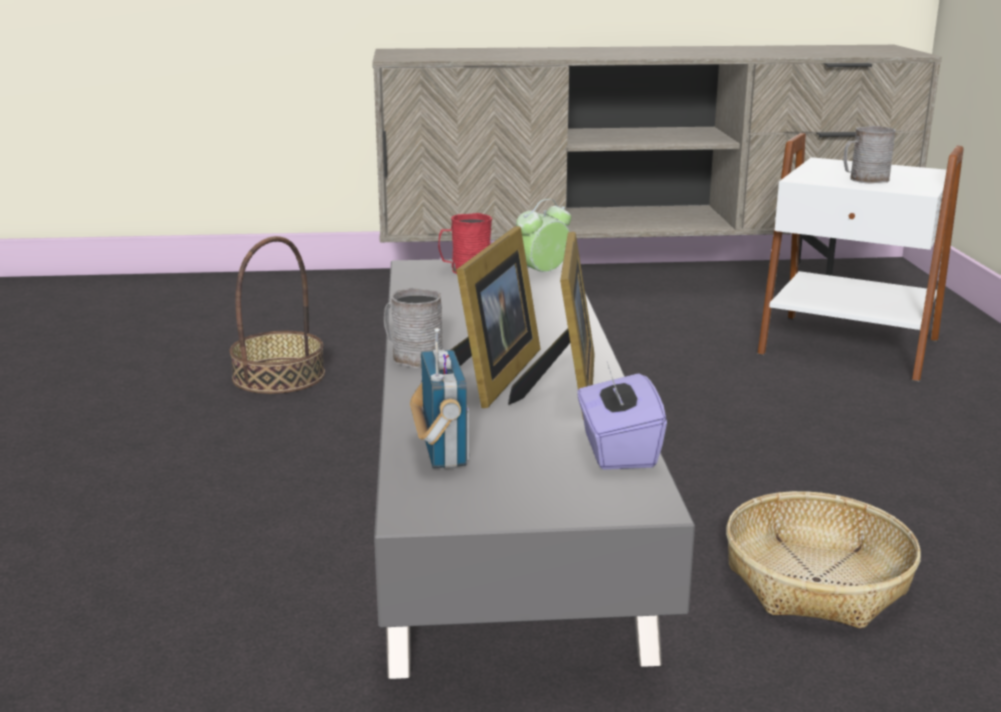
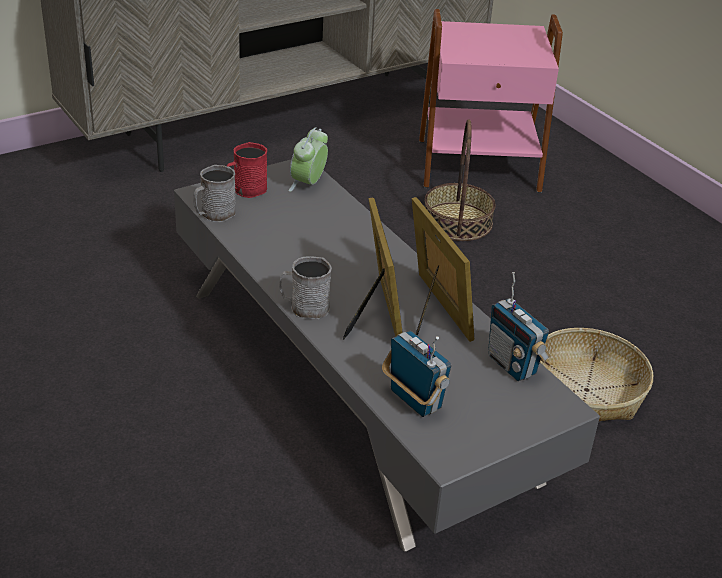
camera: 30 degrees left, 15 degrees up
(278, 376) = (81, 299): basket -> basket (457, 221)
(617, 450) = (512, 365): purple tissue box -> radio
(848, 348) = (479, 167): white side table -> pink side table
(864, 180) = (497, 52): grey mug -> grey mug (214, 214)

